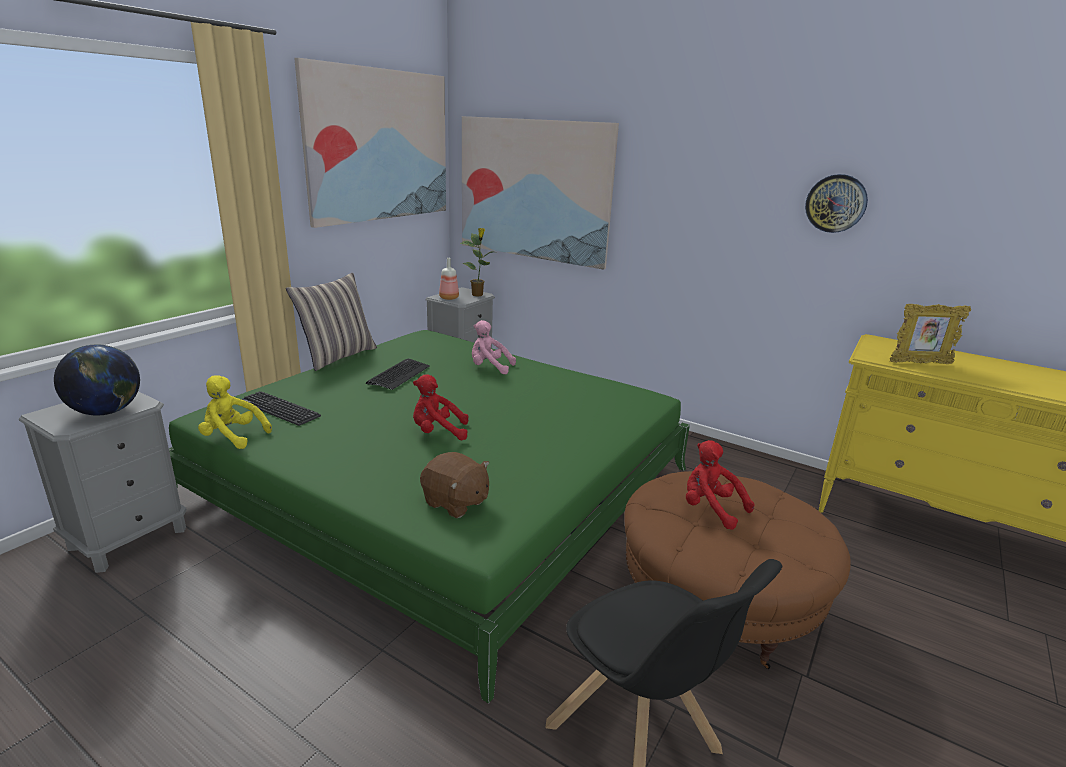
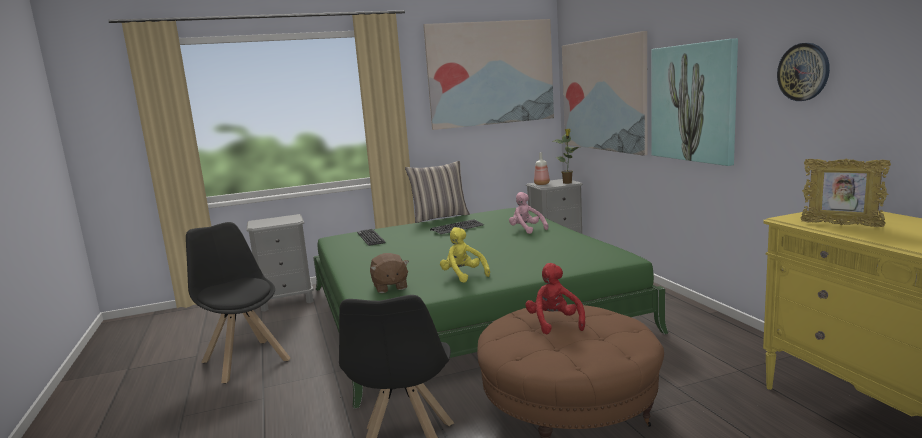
camera: 40 degrees right, 10 degrees down
(106, 412) = (277, 222): globe -> none
(182, 687) = (244, 359): none -> black chair
(232, 437) = (332, 246): yellow plush toy -> yellow plush toy (463, 275)
(438, 432) = (433, 256): red plush toy -> none
(683, 217) = (693, 103): none -> picture

